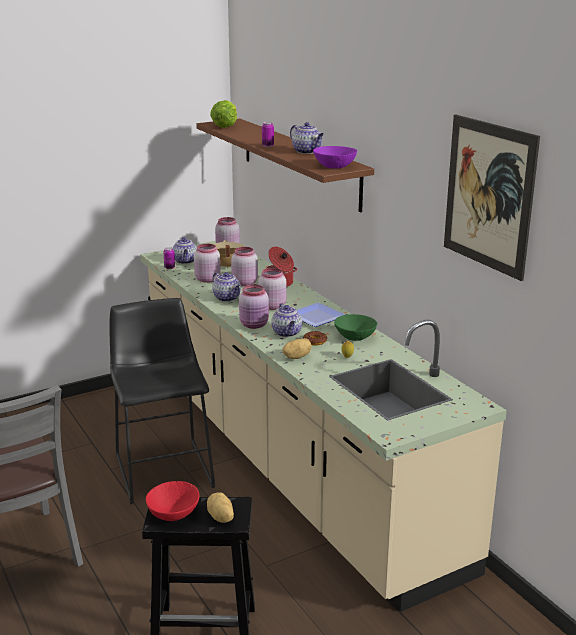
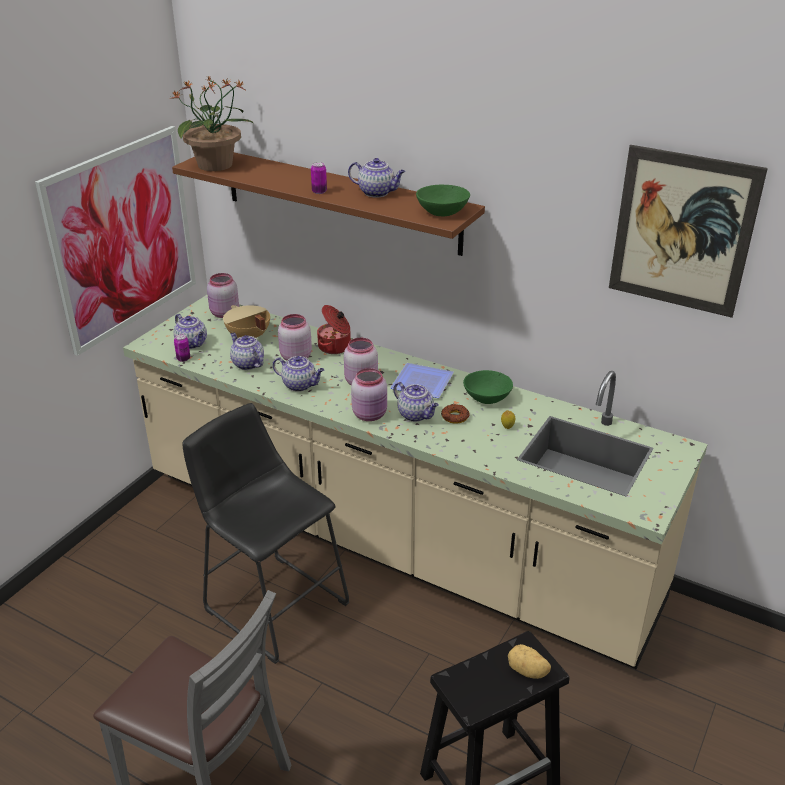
camera: 30 degrees left, 10 degrees up
(155, 171) = (123, 238): none -> picture
(174, 513) = (477, 687): red bowl -> none
(207, 279) = (247, 364): pink jar -> teapot
(225, 126) = (216, 165): lettuce -> potted plant
(296, 357) = (459, 445): potato -> none
(334, 166) = (442, 212): purple bowl -> green bowl

